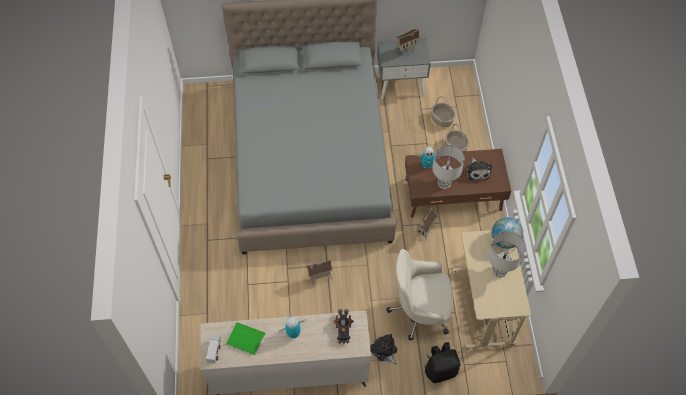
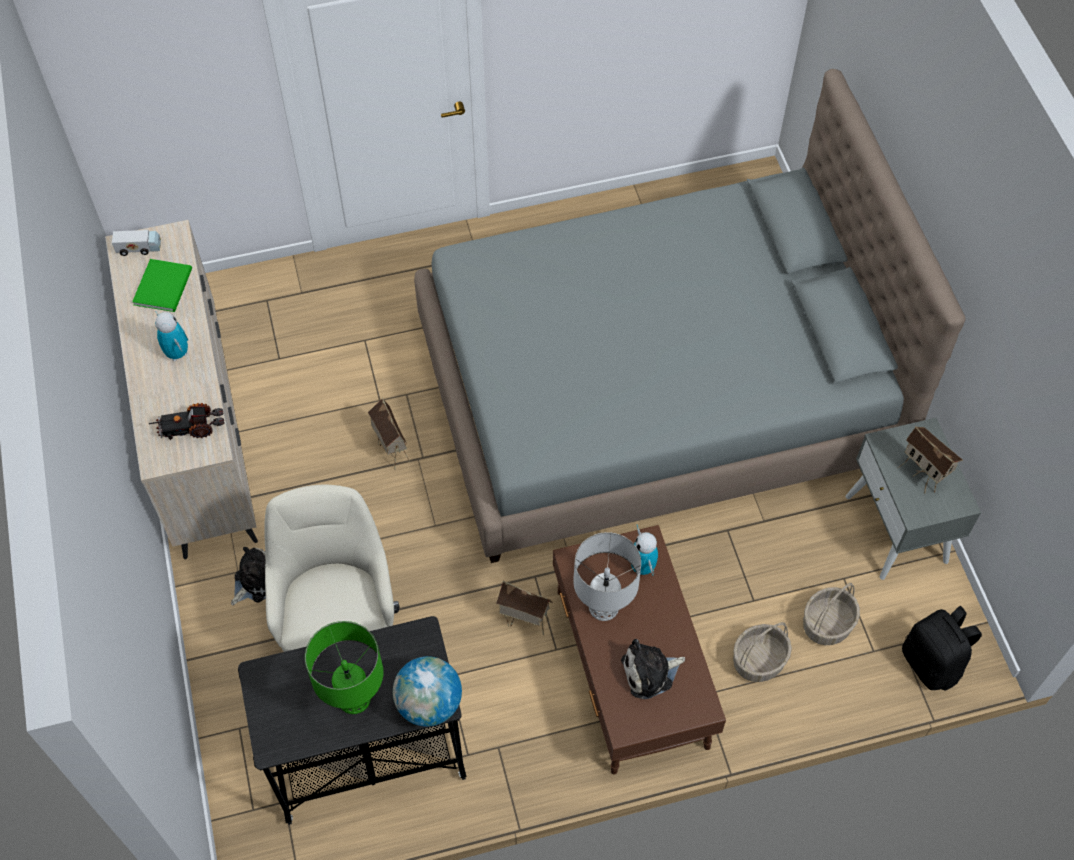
camera: 80 degrees right, 0 degrees up
(440, 370) = (225, 685): black backpack -> black backpack (932, 663)
(482, 308) = (367, 754): beige desk -> black desk
(499, 270) = (355, 698): white table lamp -> green table lamp

